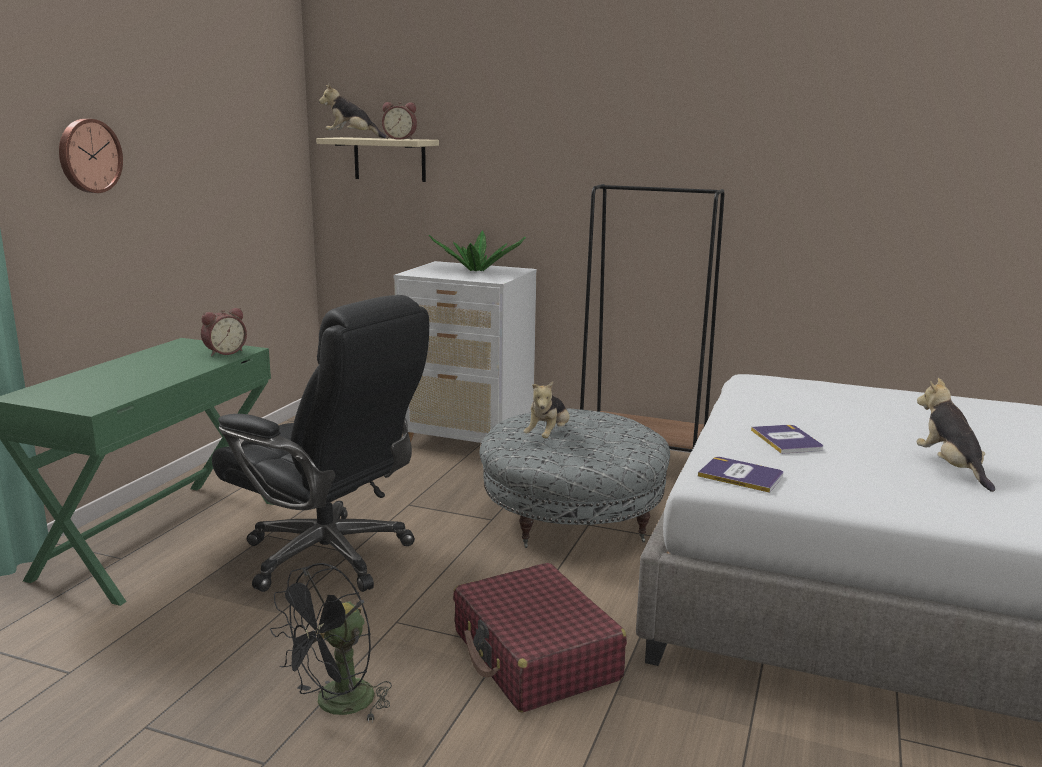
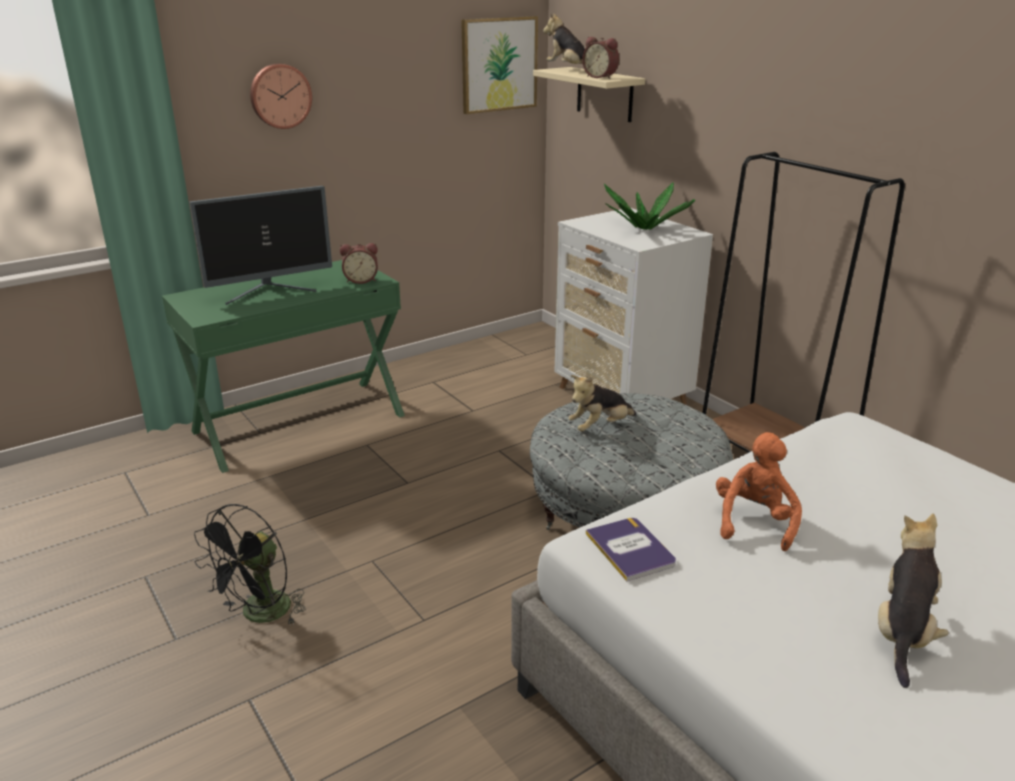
camera: 35 degrees right, 10 degrees up
(134, 375) = (271, 292): none -> monitor
(274, 135) = (499, 64): none -> picture
(327, 556) = (387, 479): black office chair -> none
(336, 706) = (260, 615): black fan -> black fan turned 45 degrees counterclockwise
(535, 656) = (437, 640): red suitcase -> none
(787, 440) = (754, 522): book -> orange plush toy

